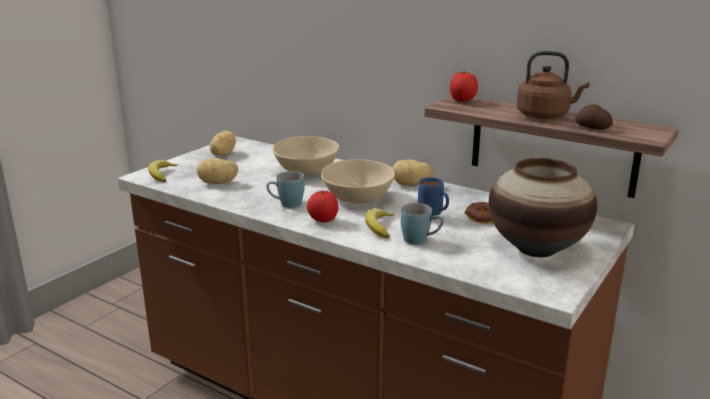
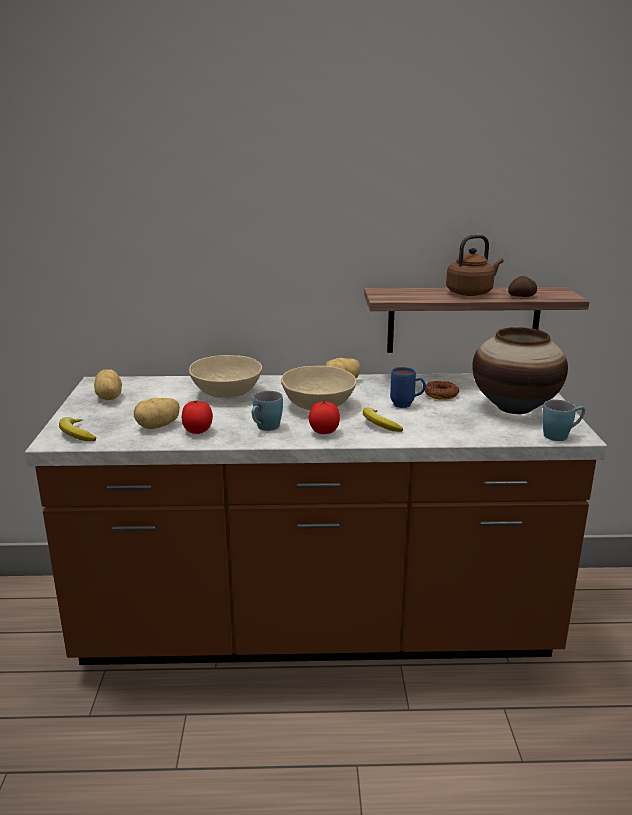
camera: 35 degrees left, 0 degrees up
(421, 240) = (429, 425): blue mug -> blue mug (561, 435)
(462, 101) = (386, 292): tomato -> tomato (198, 432)

